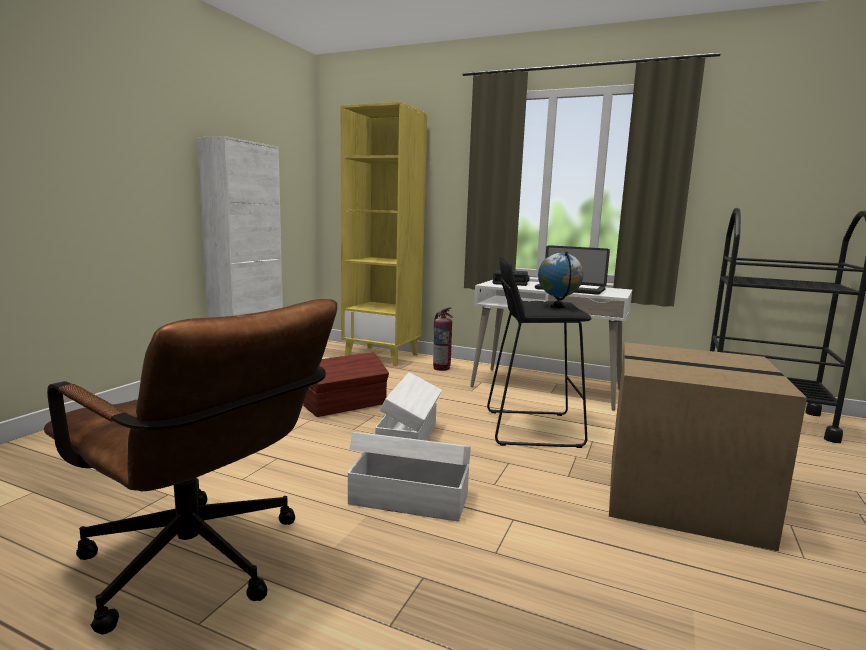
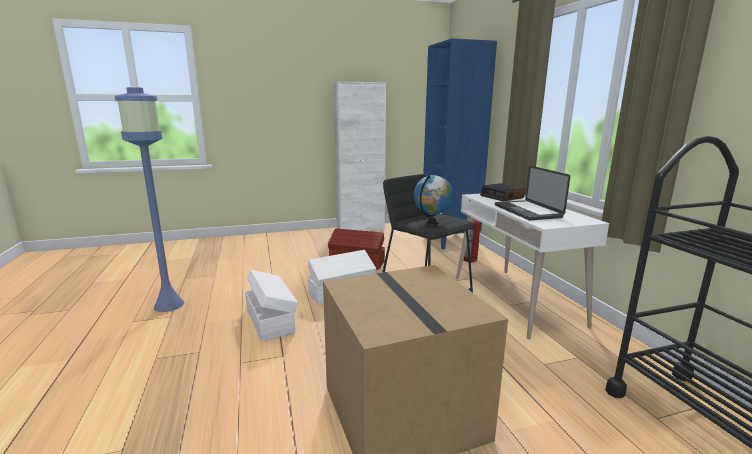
camera: 50 degrees right, 5 degrees up
(202, 566) = (168, 305): brown office chair -> blue floor lamp
(382, 356) = (450, 240): yellow bookcase -> blue bookcase

